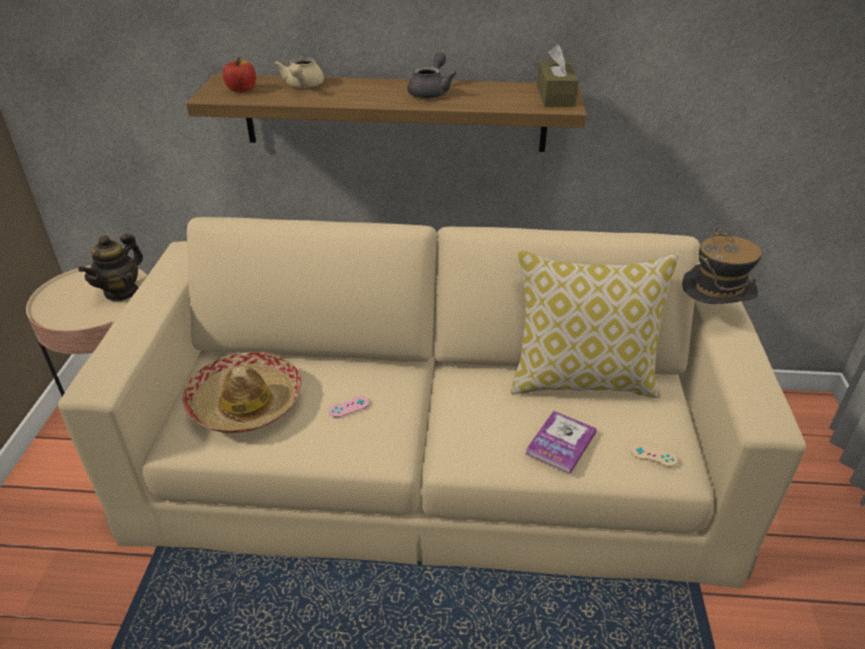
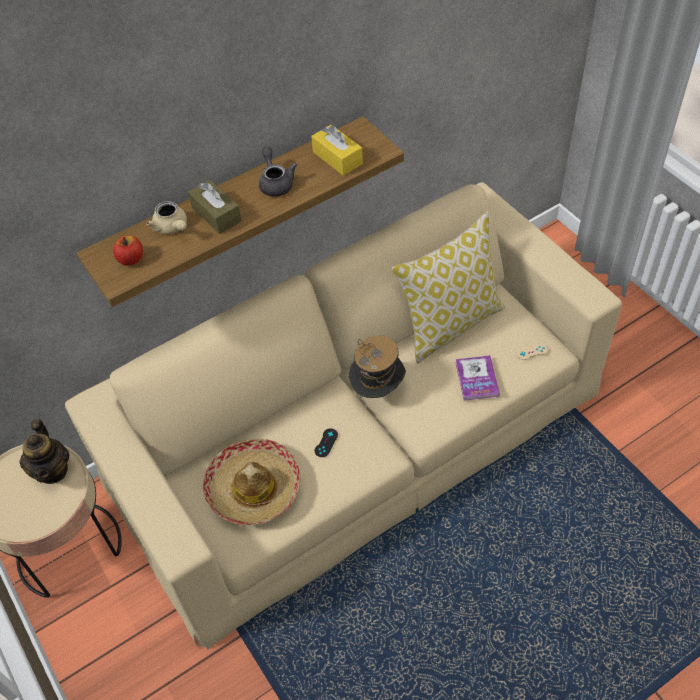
camera: 35 degrees left, 15 degrees up
(349, 407) = (326, 443): pink game controller -> black game controller
(512, 97) = (337, 158): none -> yellow tissue box
(555, 96) = (364, 140): brown tissue box -> brown tissue box (216, 214)
(711, 317) = (510, 235): hat -> hat (378, 391)

